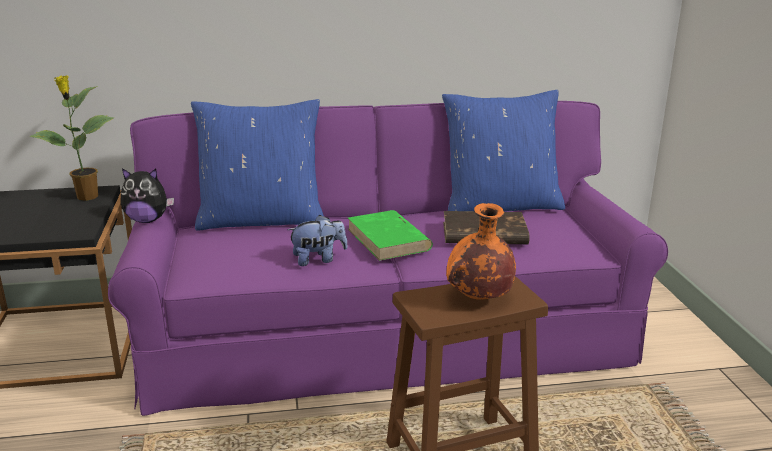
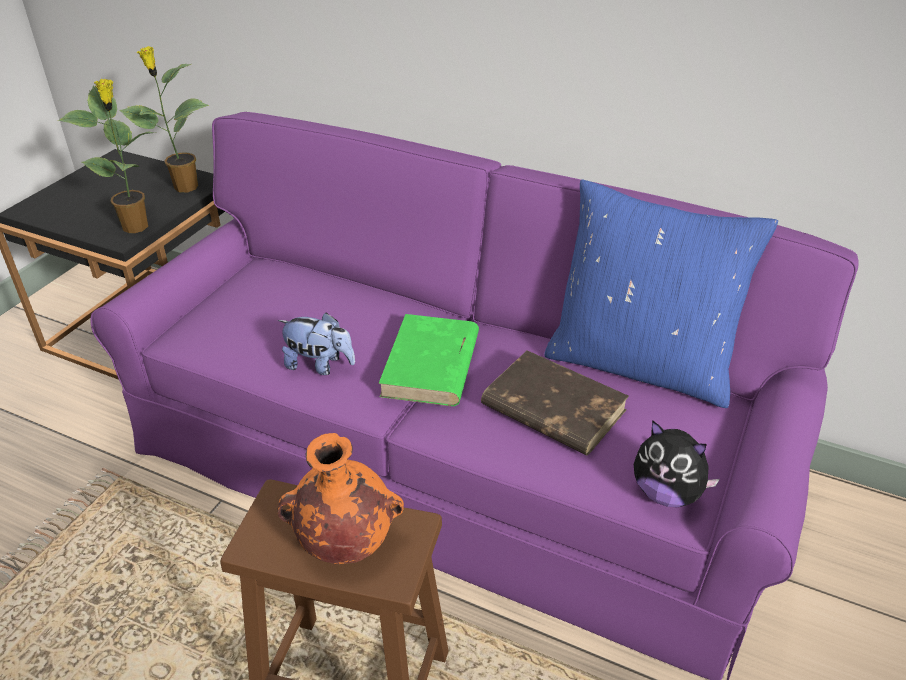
camera: 35 degrees right, 15 degrees up
(82, 224) = (137, 227): none -> potted plant
(147, 220) = (205, 240): plush toy -> plush toy (666, 493)
(262, 220) = (332, 276): blue pillow -> none

